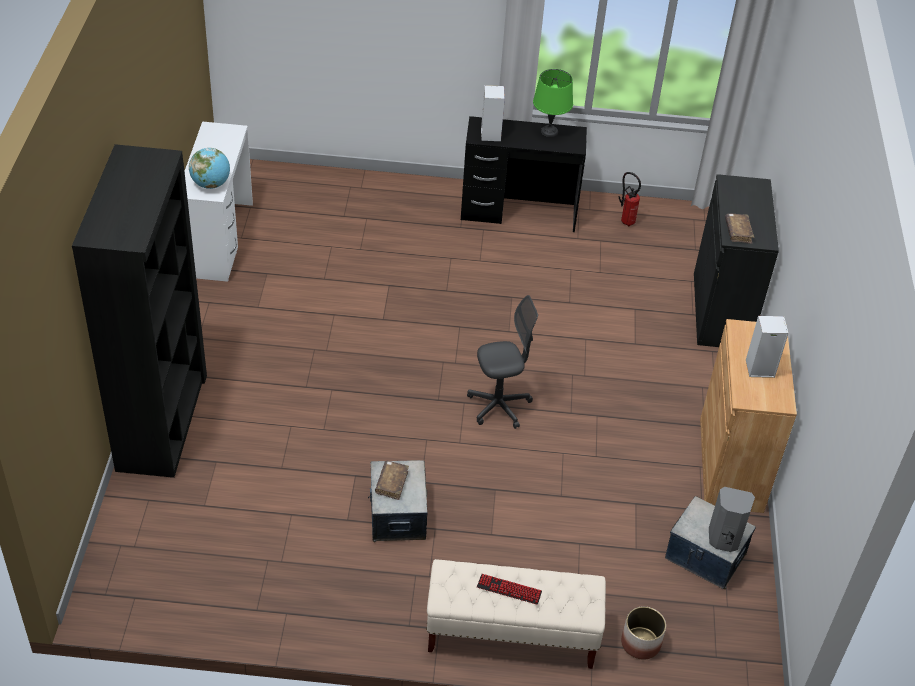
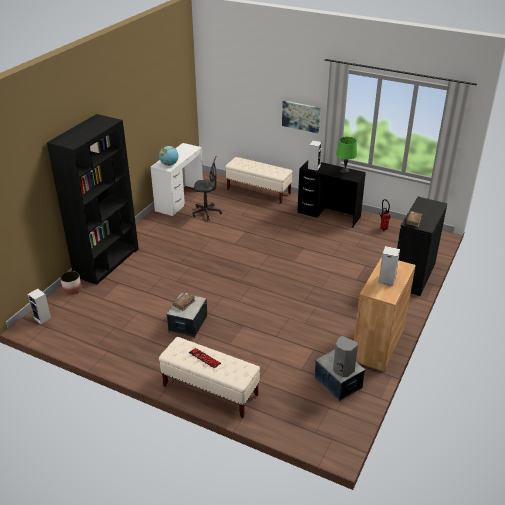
camera: 25 degrees right, 10 degrees down
(115, 581) = (43, 318): none -> speaker
(362, 186) = (258, 192): none -> beige bench
(445, 36) = (301, 116): none -> picture
(499, 406) = (268, 291): grey office chair -> grey office chair (206, 213)
(640, 643) = (276, 413): planter -> planter (72, 289)

